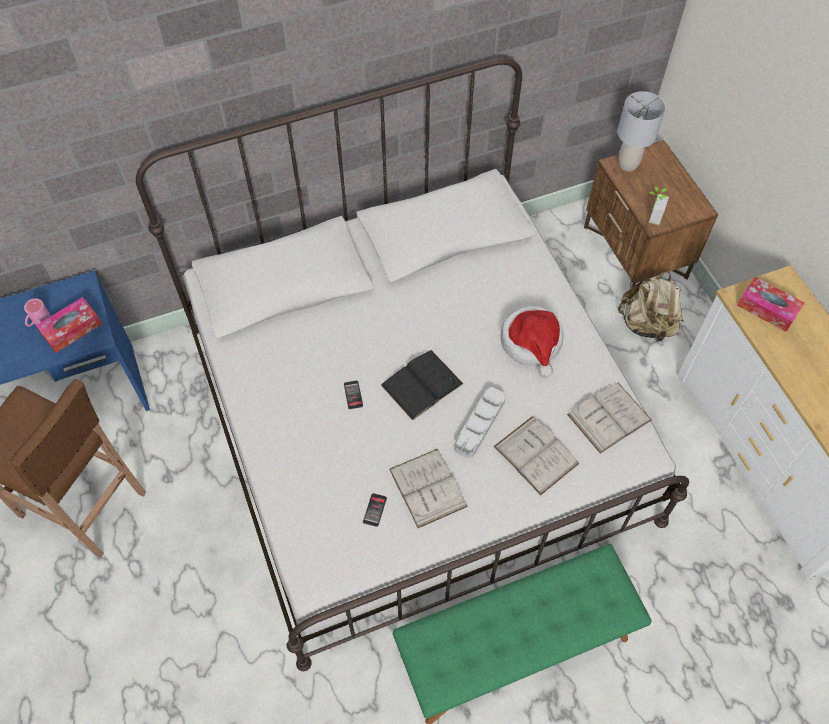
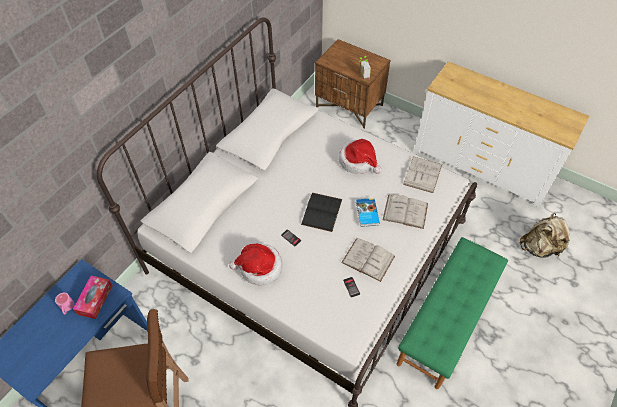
camera: 35 degrees left, 5 degrees down
(283, 409) = (259, 268): none -> hat
(479, 424) = (366, 213): grey tray -> book
(628, 165) = (331, 58): grey table lamp -> none
(647, 324) = (382, 135): beige backpack -> beige backpack (539, 247)
(767, 309) = (455, 85): tissue box -> none

